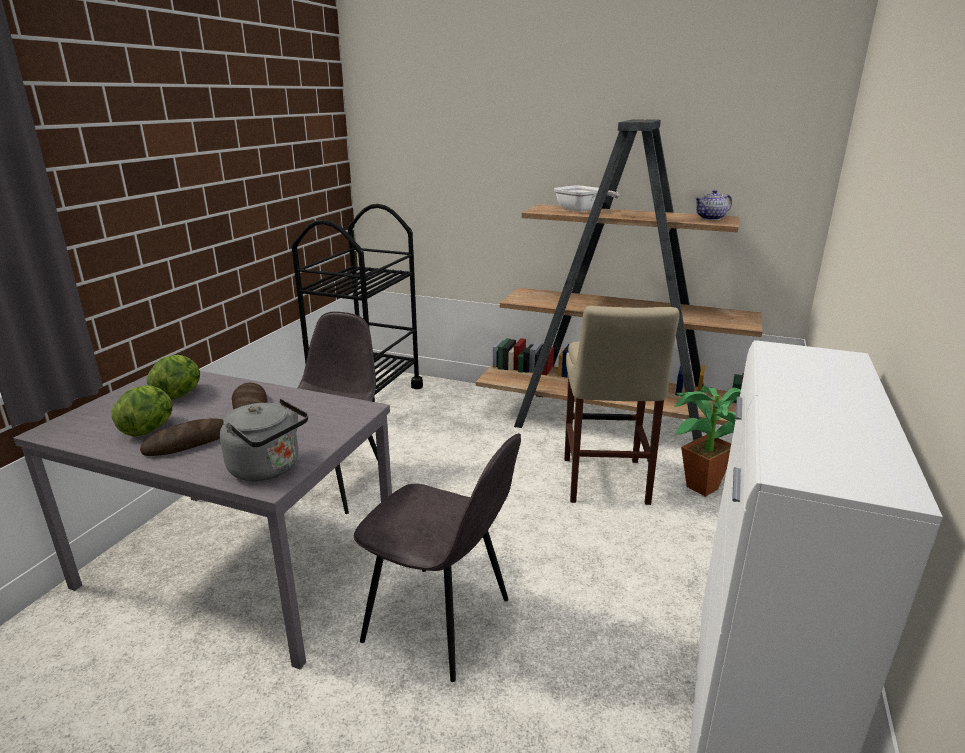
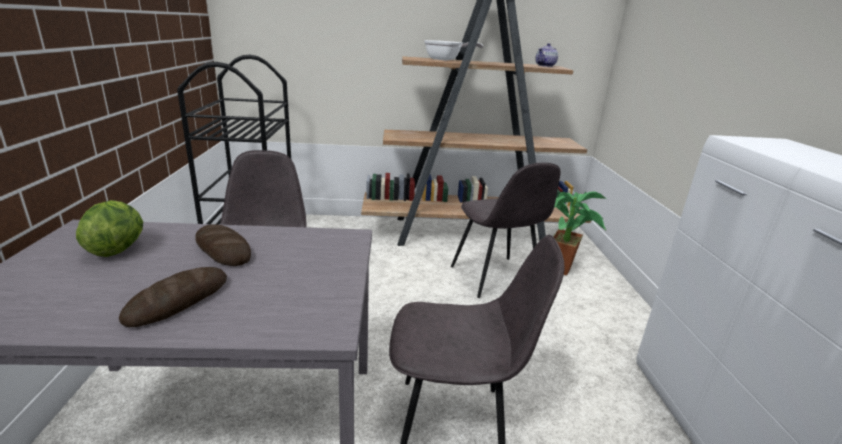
camera: 25 degrees left, 0 degrees up
(149, 429) = (108, 294): lettuce -> none
(268, 468) = (311, 312): grey kettle -> none
(605, 483) = (495, 278): beige stool -> grey chair

